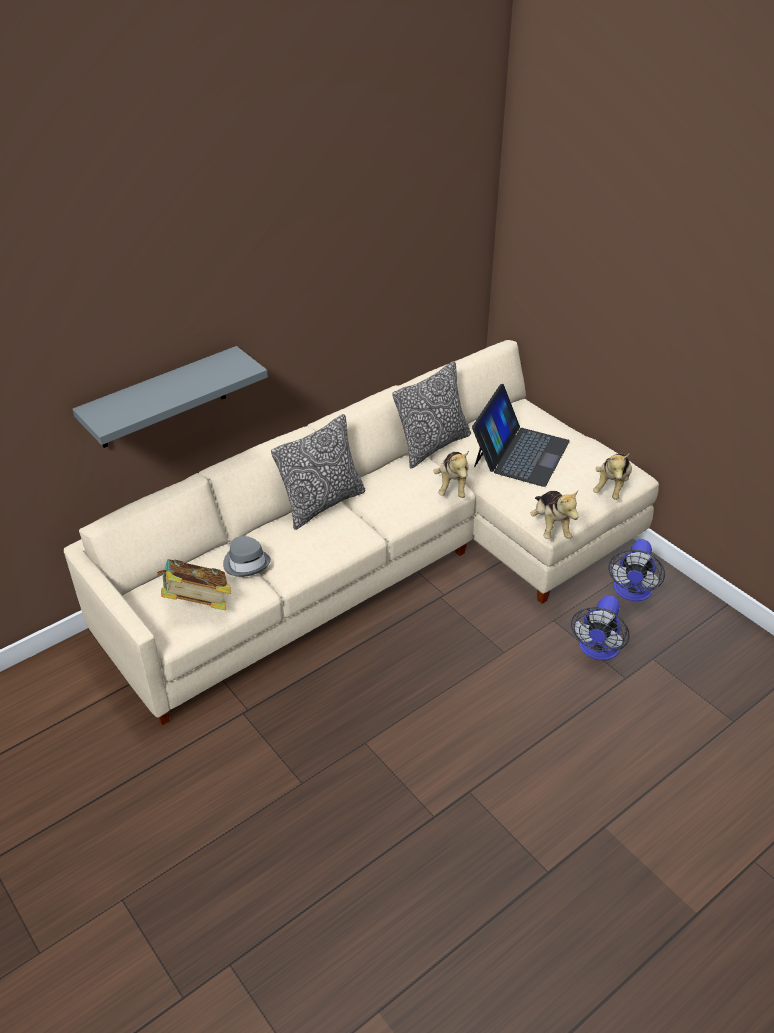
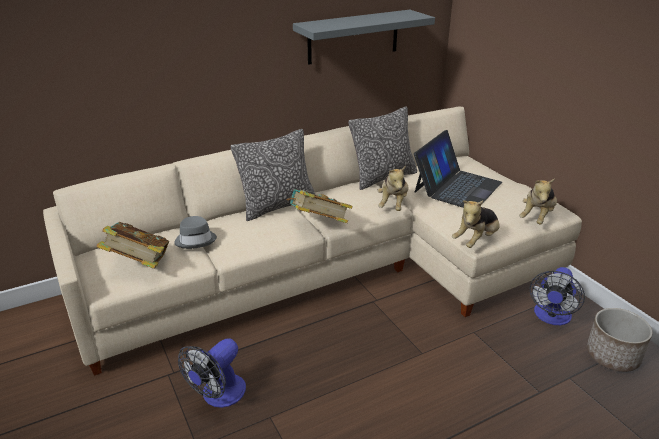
camera: 10 degrees right, 10 degrees down
(161, 398) = (143, 91): grey shelf -> grey shelf (353, 37)
(377, 525) = (318, 225): none -> book
(551, 526) = (476, 240): plush toy -> plush toy turned 45 degrees clockwise
(597, 650) = (513, 362): fan -> fan (218, 396)
(694, 629) = (613, 356): none -> planter

